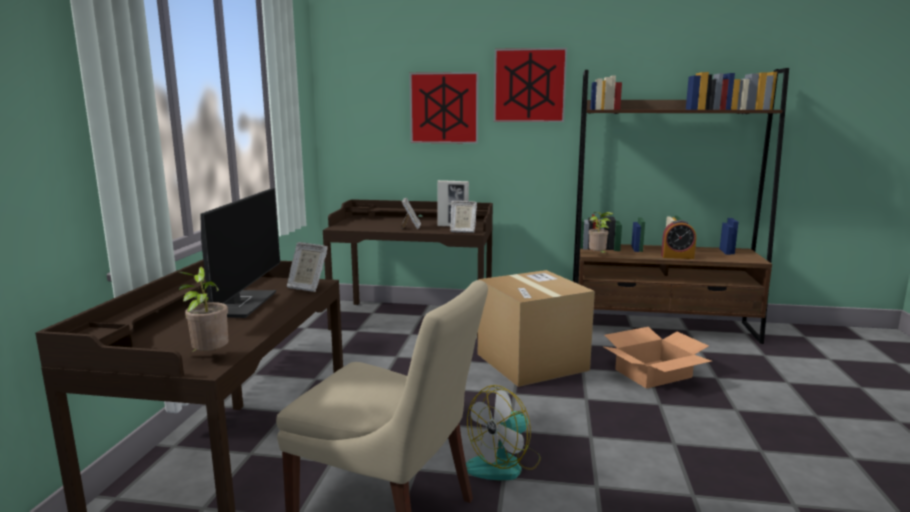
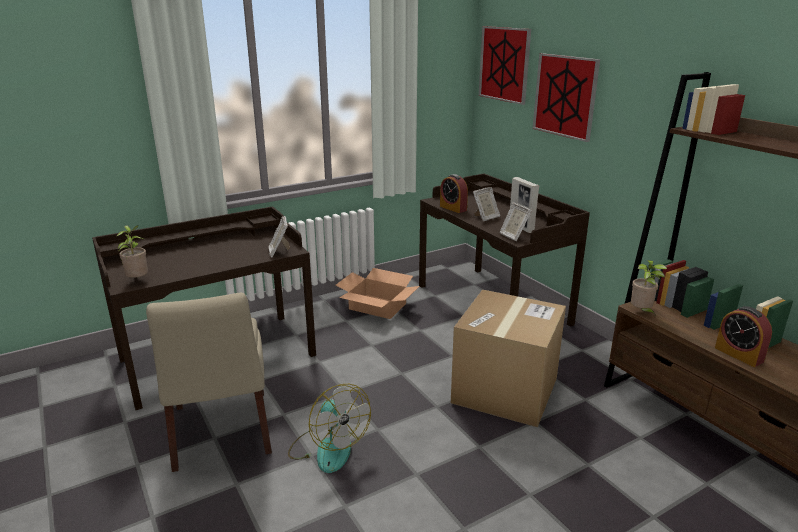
camera: 50 degrees right, 10 degrees up
(239, 304) = (225, 250): monitor -> none
(369, 228) = (453, 208): none -> alarm clock
(504, 464) = (328, 448): fan -> fan turned 135 degrees counterclockwise
(529, 85) = (648, 82): picture -> picture (504, 64)
(653, 373) = (592, 468): cardboard box -> cardboard box (377, 306)

